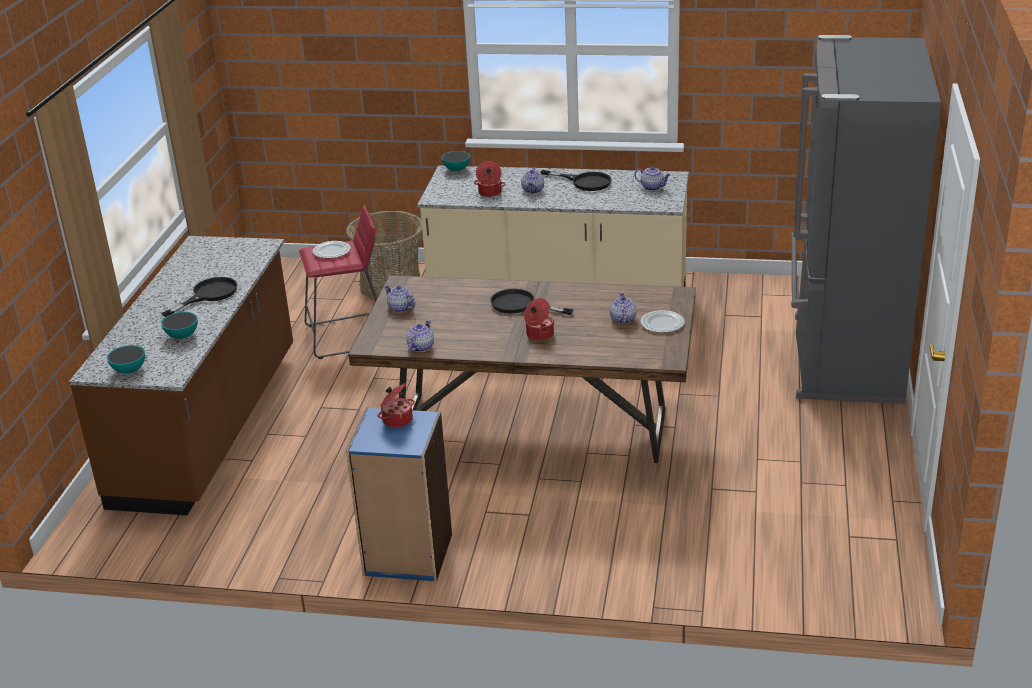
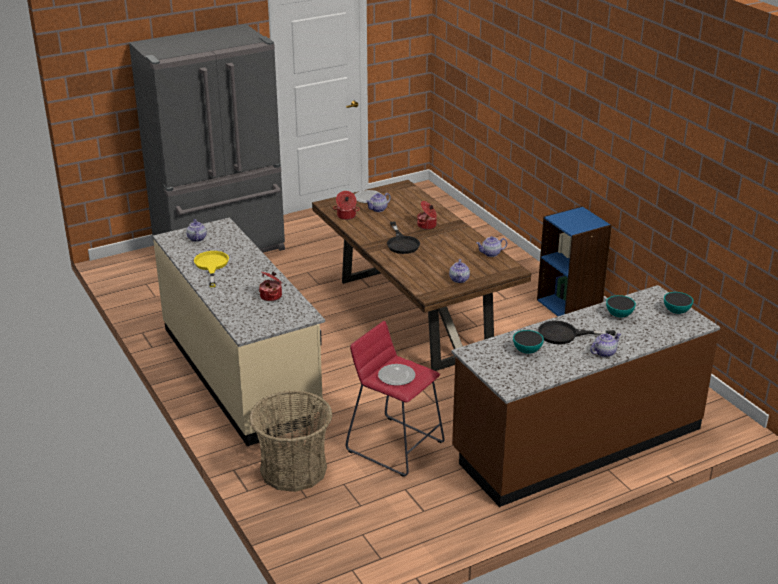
camera: 130 degrees left, 0 degrees up
(397, 419) = (568, 223): cooking pot -> cooking pot (346, 216)
(456, 169) = (240, 330): bowl -> bowl (527, 351)
(533, 190) = (248, 280): teapot -> teapot (604, 352)
(585, 182) = (211, 266): black frying pan -> yellow frying pan

